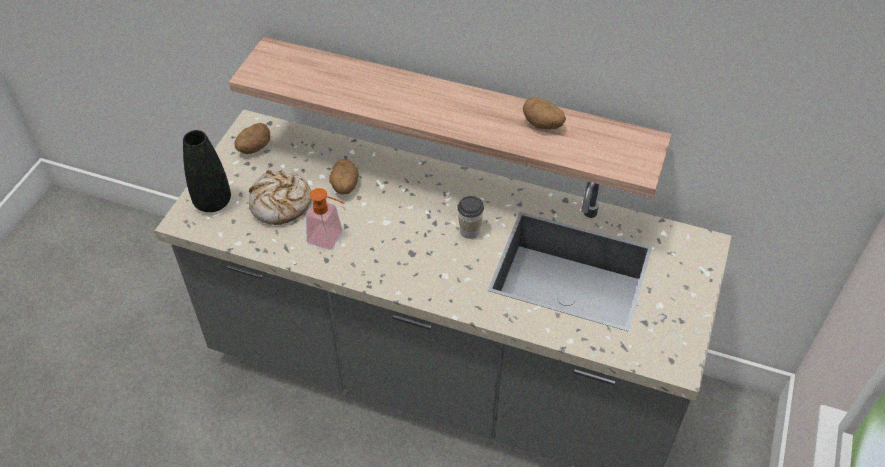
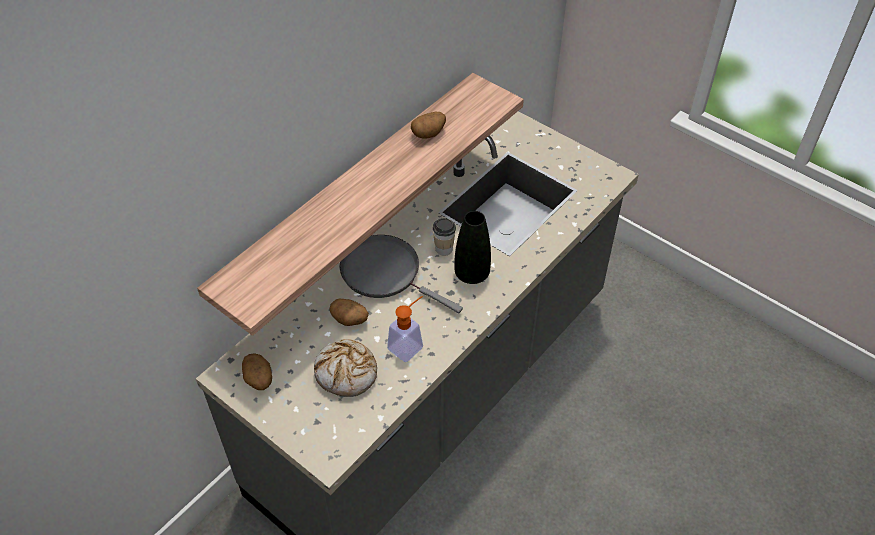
camera: 70 degrees left, 0 degrees up
(213, 202) = (316, 429): black vase -> black vase (472, 274)
(414, 194) = (385, 273): none -> grey frying pan

